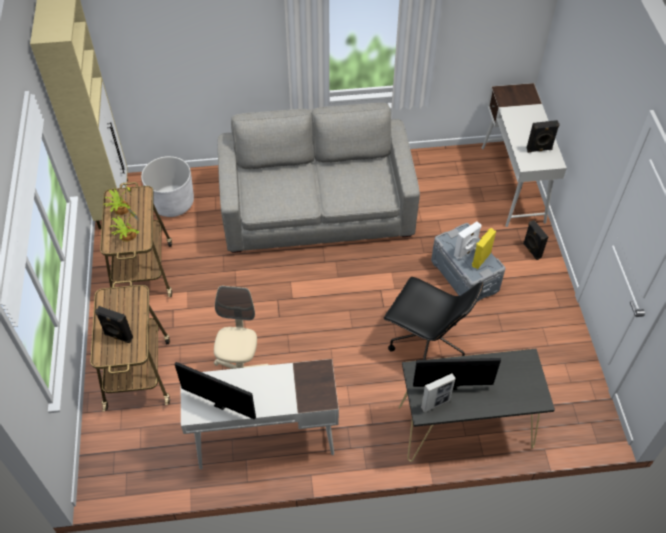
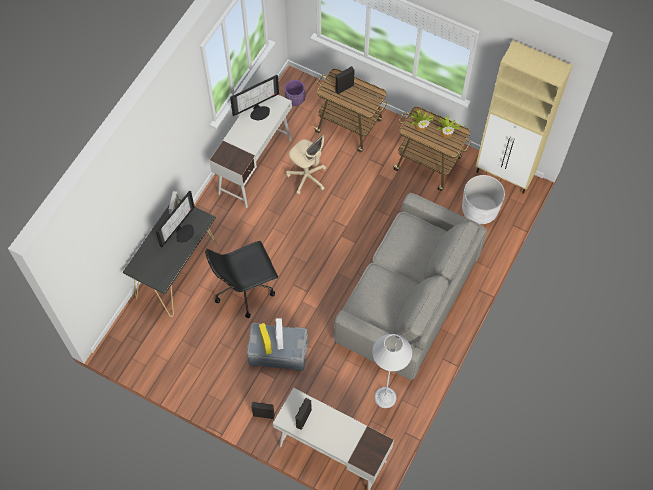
camera: 125 degrees right, 10 degrees up
(133, 458) = (295, 100): none -> purple planter
(428, 175) = (385, 397): none -> grey floor lamp

